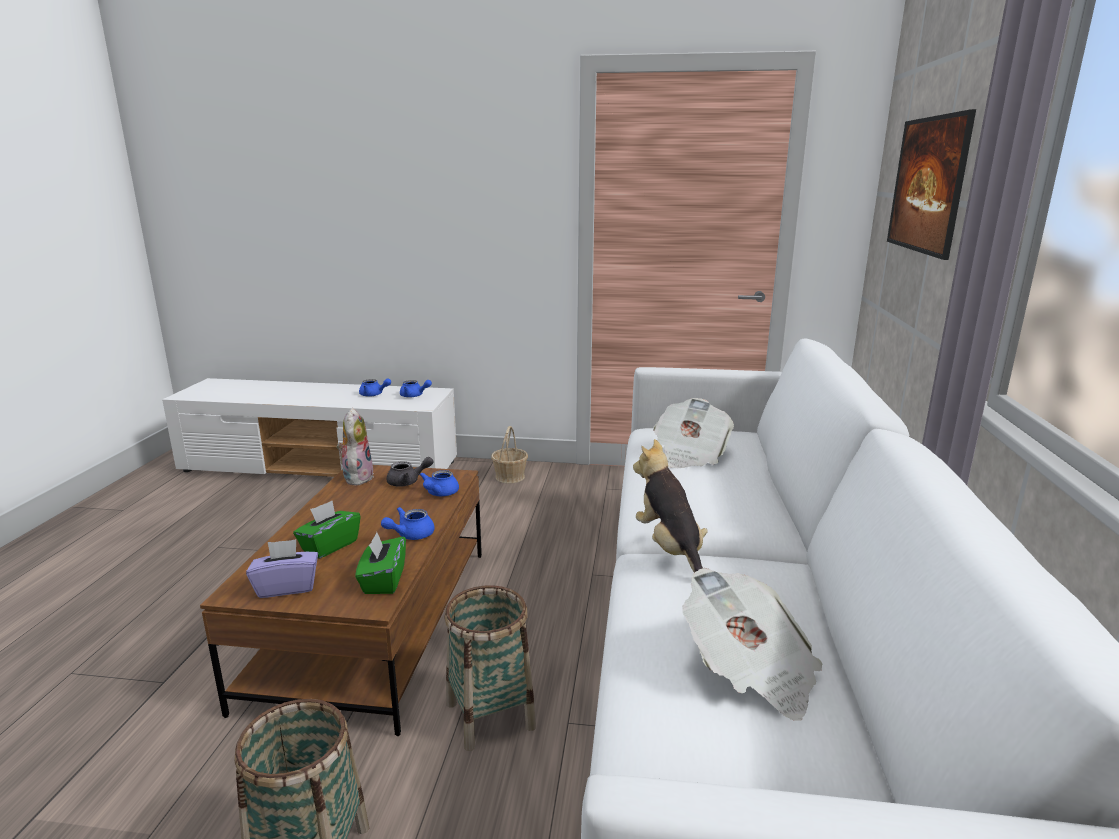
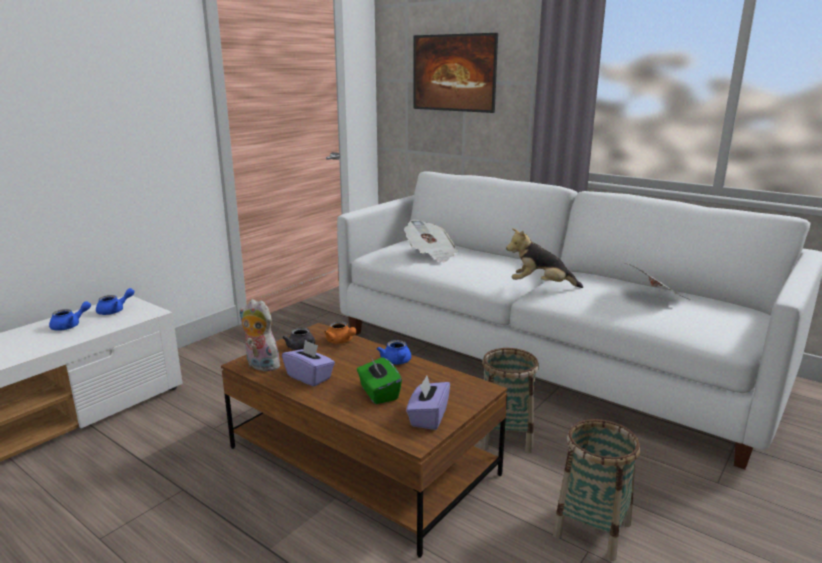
camera: 60 degrees left, 0 degrees up
(346, 504) = (309, 377): none -> purple tissue box
(383, 580) = (454, 381): green tissue box -> none
(408, 482) = (302, 348): grey teapot -> grey teapot turned 135 degrees clockwise
(439, 494) = (341, 341): blue teapot -> orange teapot
(510, 477) = (216, 353): basket -> none

